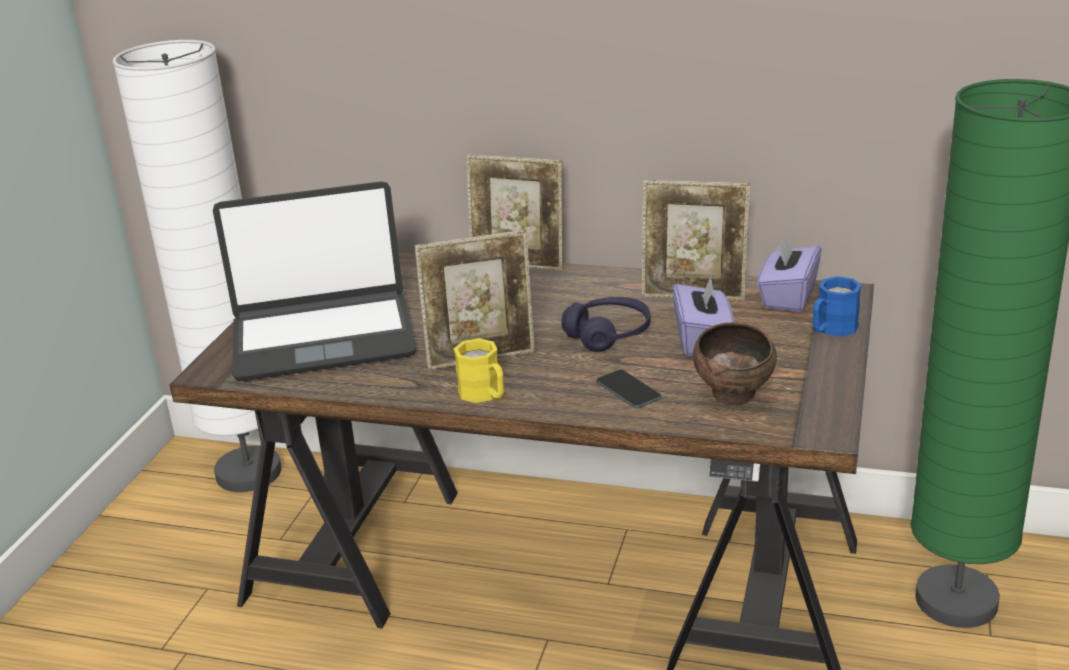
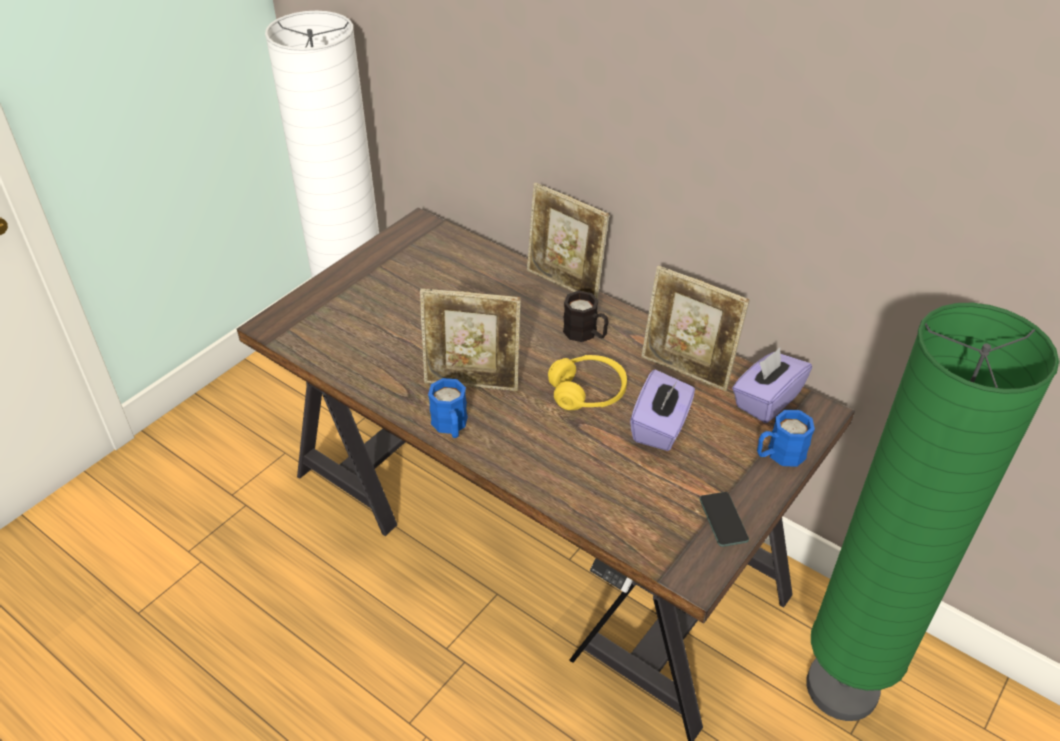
camera: 20 degrees right, 15 degrees up
(323, 338) = (369, 317): laptop -> none
(485, 395) = (451, 426): yellow mug -> blue mug
(571, 294) = (586, 334): none -> black mug
(608, 334) = (587, 392): purple headphones -> yellow headphones
(628, 390) = (564, 463): phone -> phone (723, 519)
(735, 398) = (644, 506): brown bowl -> none

